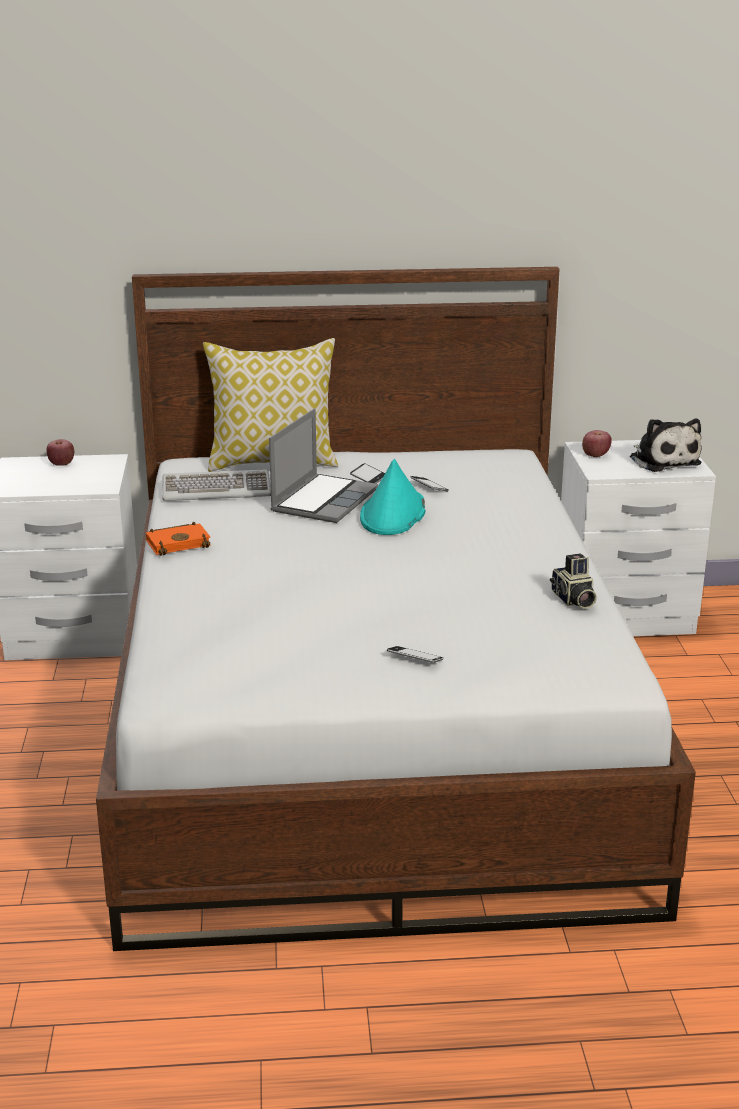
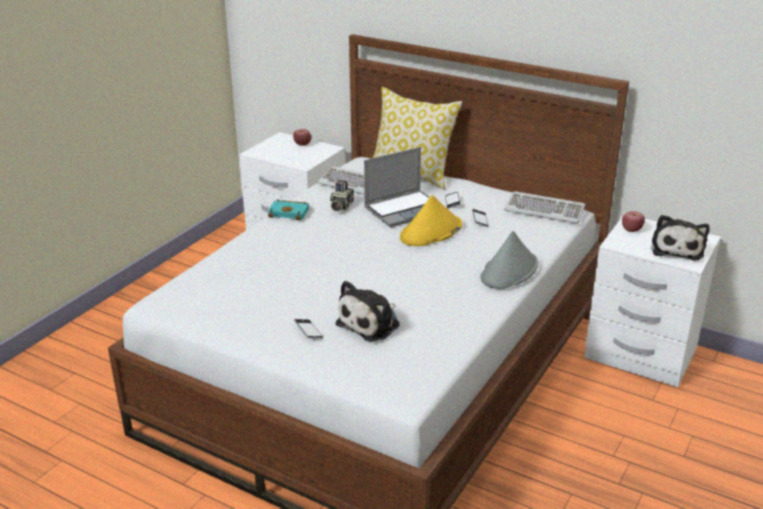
camera: 35 degrees right, 5 degrees up
(179, 543) = (290, 212): orange book -> turquoise book
(393, 514) = (431, 232): turquoise hat -> yellow hat
(473, 626) = (371, 323): none -> plush toy
(484, 458) = (545, 210): none -> keyboard
(539, 527) = (509, 271): none -> grey hat
(573, 600) = (456, 329): camera -> camera (340, 206)

